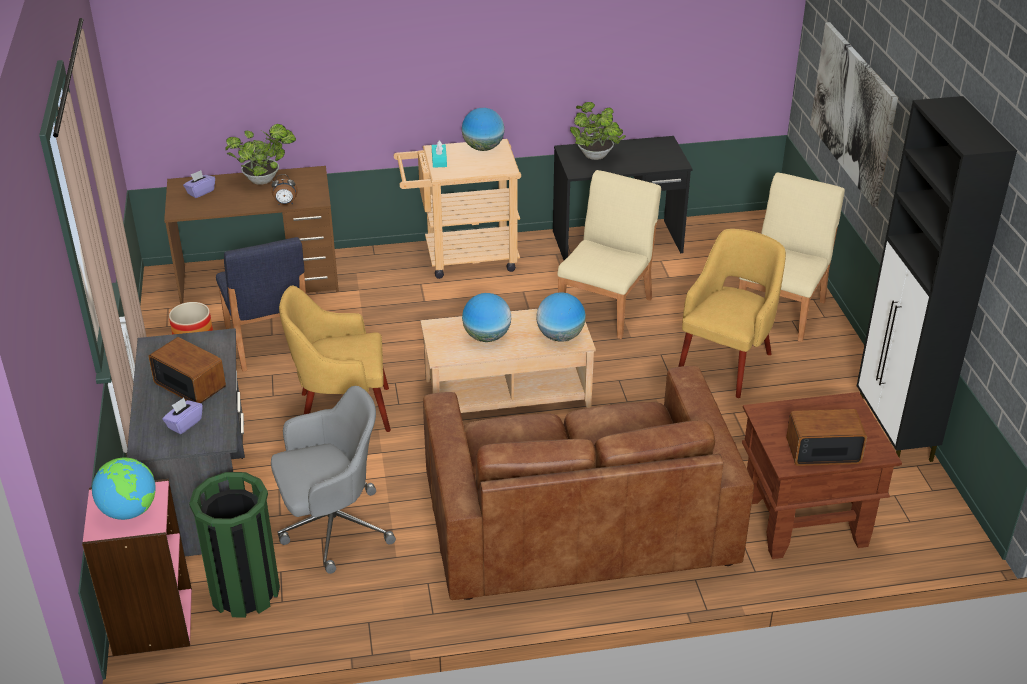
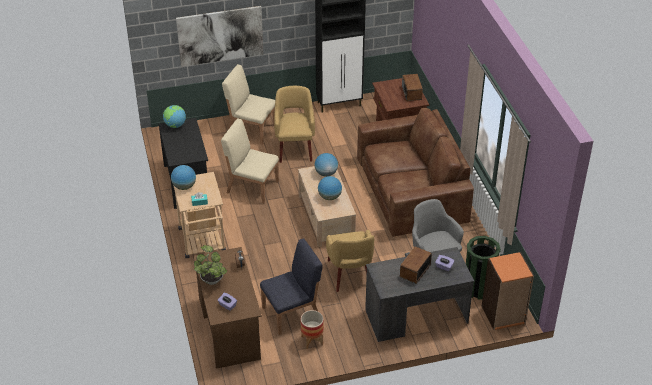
camera: 95 degrees left, 5 degrees up
(129, 511) = (511, 265): globe -> globe (175, 125)
(151, 621) = (503, 315): pink bookcase -> orange bookcase
(596, 157) = (183, 150): potted plant -> none
(726, 363) = (295, 148): yellow armchair -> yellow armchair turned 60 degrees clockwise

